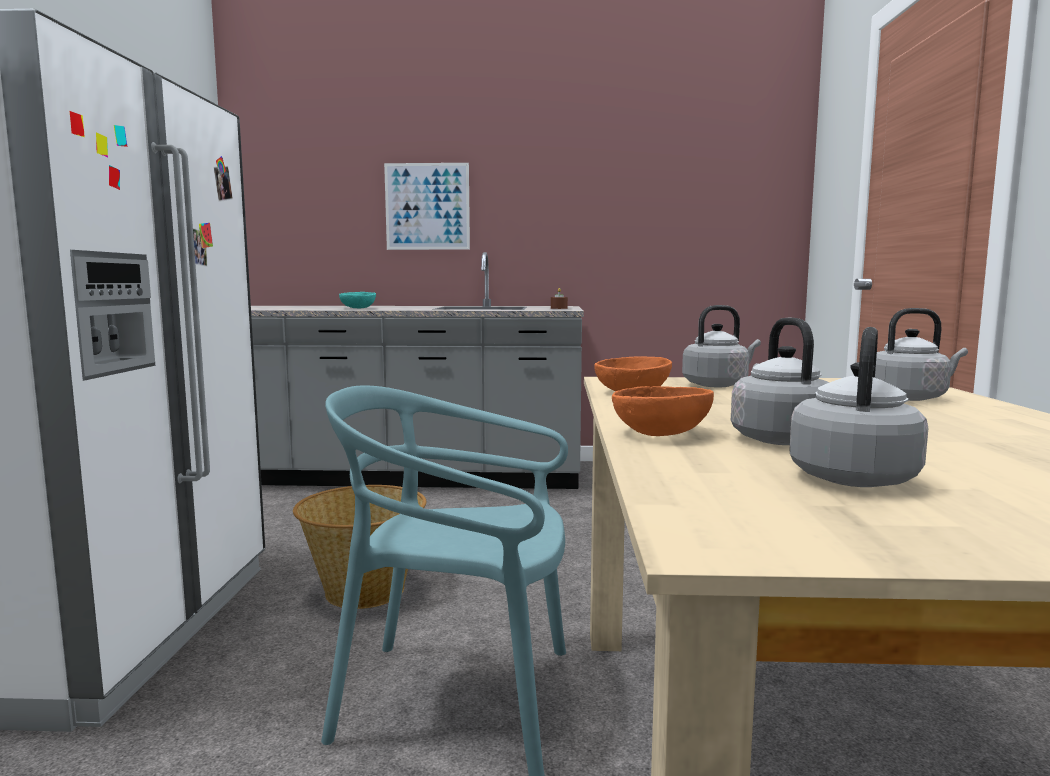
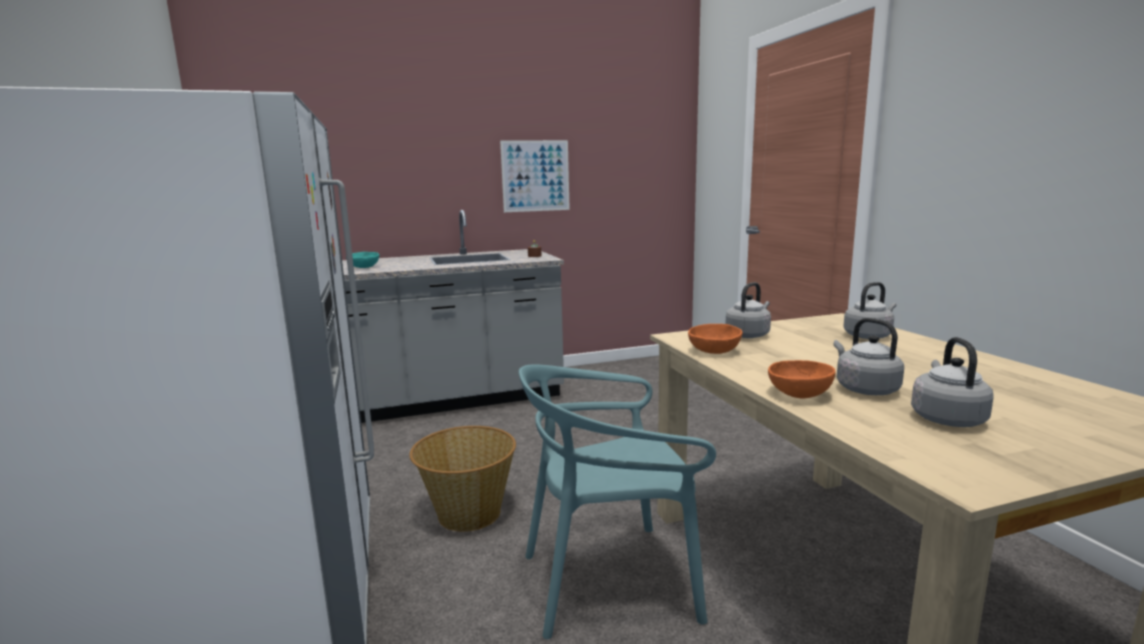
camera: 20 degrees left, 5 degrees up
(427, 206) = (402, 170): picture -> picture (535, 176)

